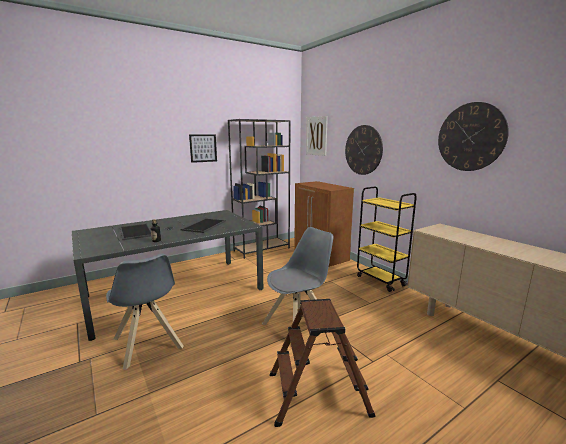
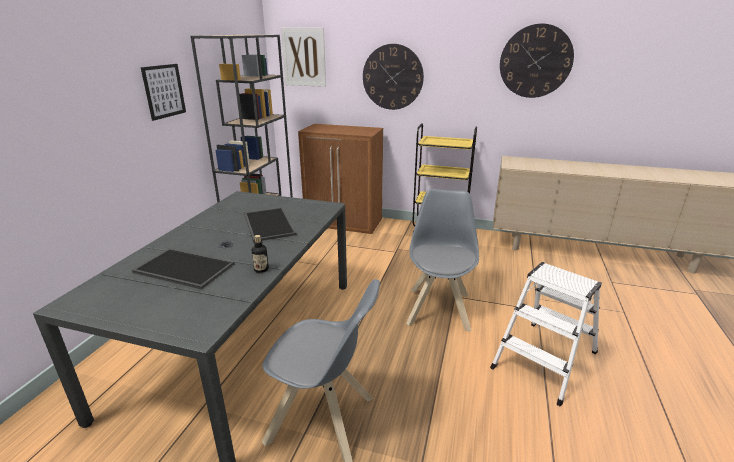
camera: 40 degrees left, 10 degrees up
(318, 393) = (545, 359): brown step ladder -> white step ladder

